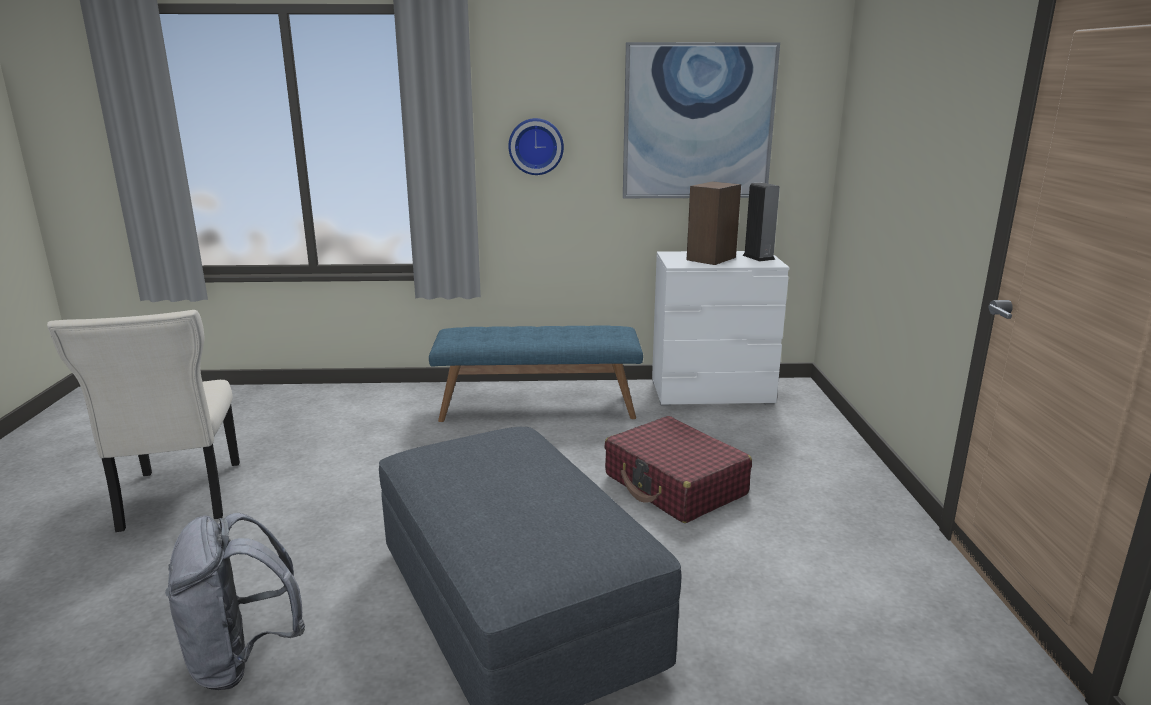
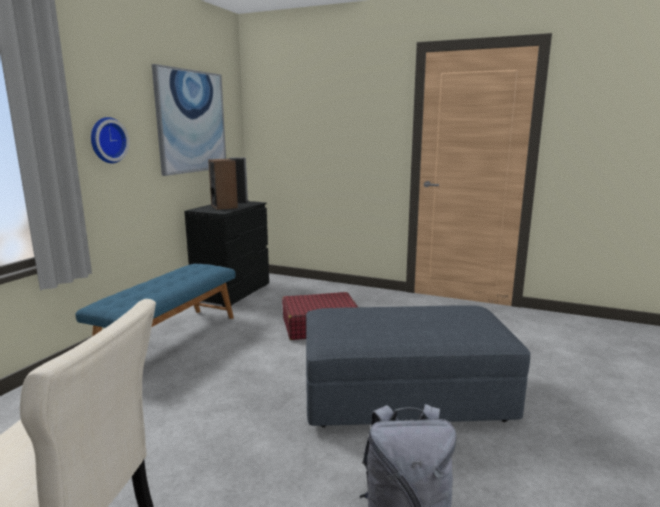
camera: 65 degrees left, 5 degrees down
(712, 393) = (232, 292): white dresser -> black dresser

